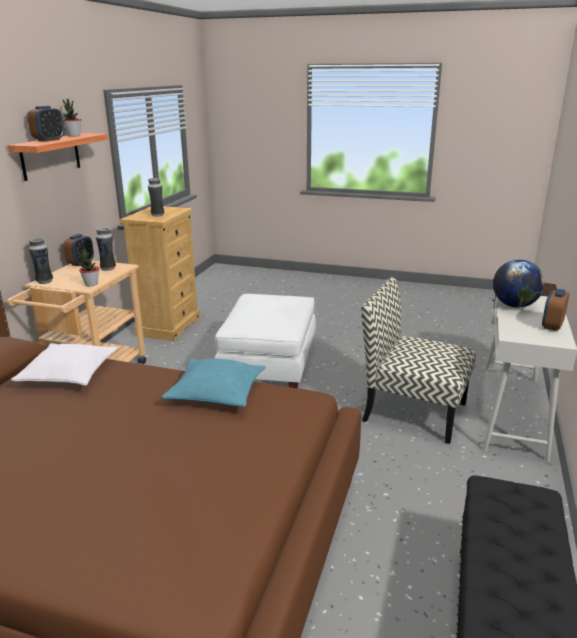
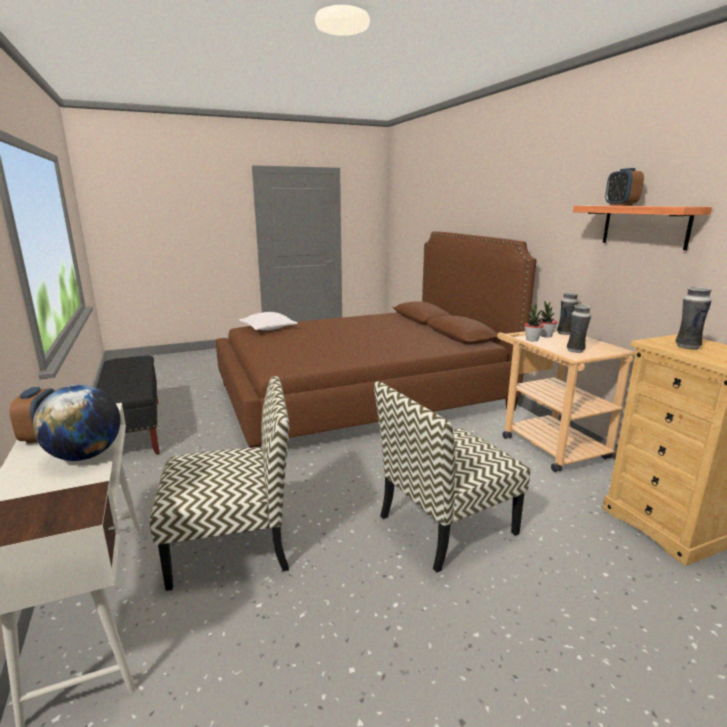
camera: 140 degrees right, 5 degrees down
(69, 373) = (429, 345): white pillow -> white pillow (268, 328)
(74, 135) = (665, 206): potted plant -> potted plant (545, 336)
(81, 263) = (612, 348): alarm clock -> none
(216, 392) = (332, 359): turquoise pillow -> none
(270, 368) = (446, 526): white ottoman -> chair

